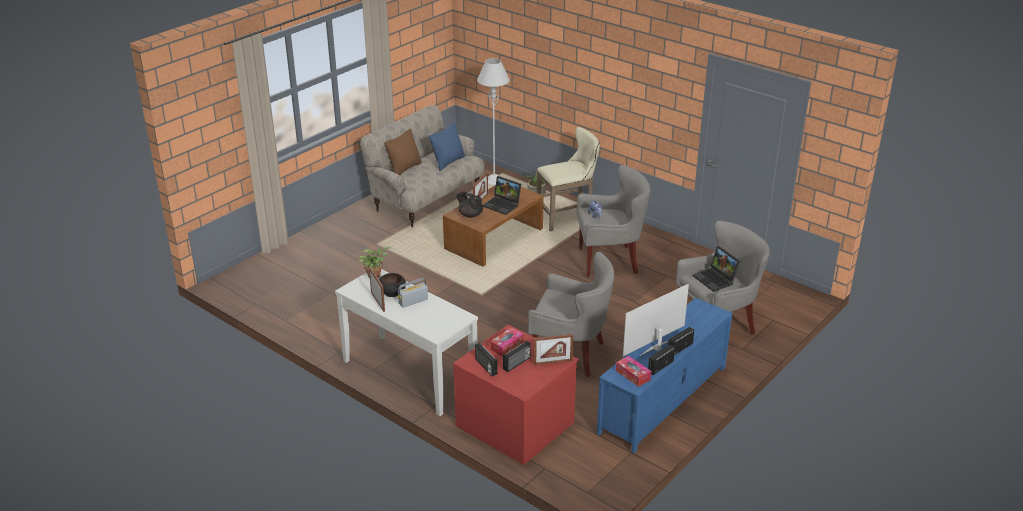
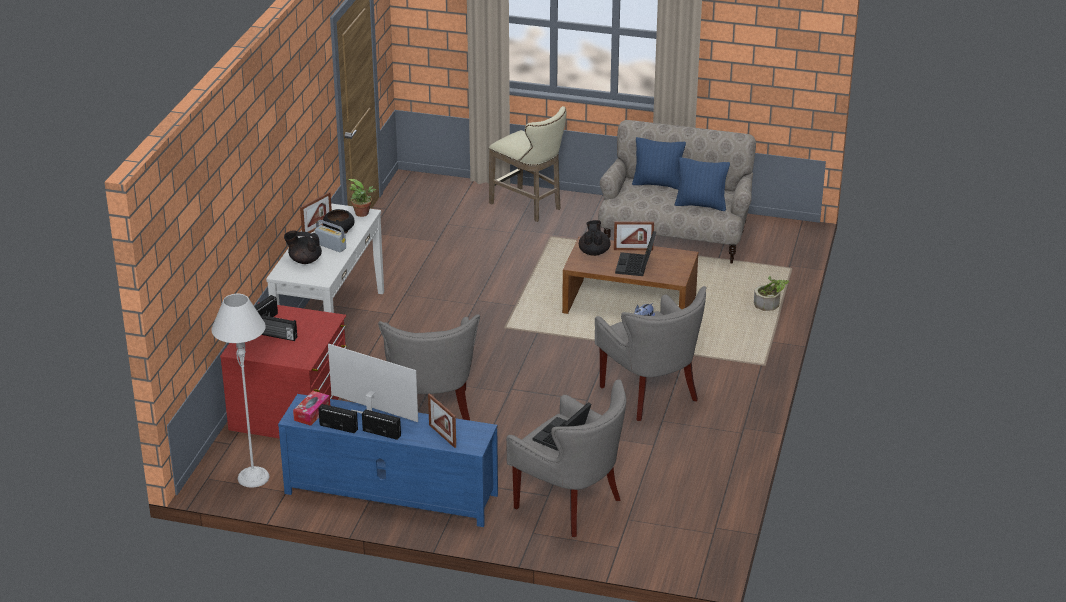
camera: 65 degrees right, 0 degrees up
(404, 169) = (658, 184): brown pillow -> blue pillow
(425, 319) = (304, 260): none -> black teapot
(494, 180) = (766, 268): grey floor lamp -> grey floor lamp (253, 477)
(506, 346) = (306, 323): tissue box -> none
(552, 362) = (294, 356): picture frame -> picture frame (442, 436)
(568, 218) = (727, 341): beige stool -> beige stool (529, 207)

